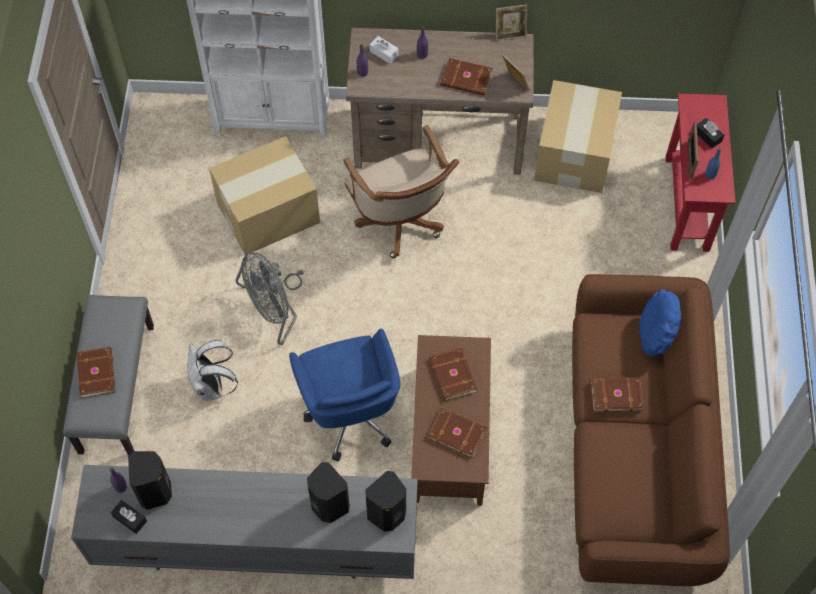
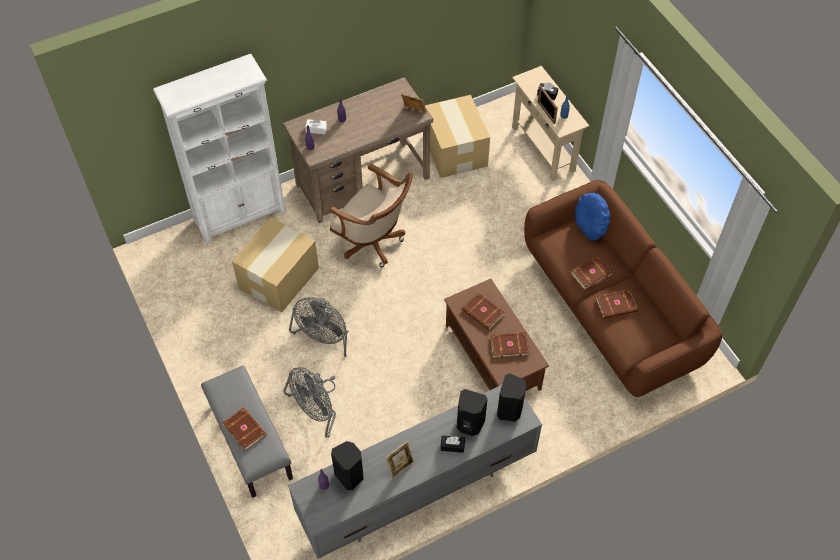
camera: 30 degrees left, 5 degrees down
(130, 519) = (344, 502): black tissue box -> black tissue box (452, 446)
(212, 386) = (316, 406): white backpack -> grey fan
(349, 415) = (420, 378): blue office chair -> none
(466, 79) = (381, 122): brown book -> brown book (617, 306)
(510, 34) = (390, 83): picture frame -> picture frame (400, 466)
(687, 203) = (543, 149): red console table -> beige console table

